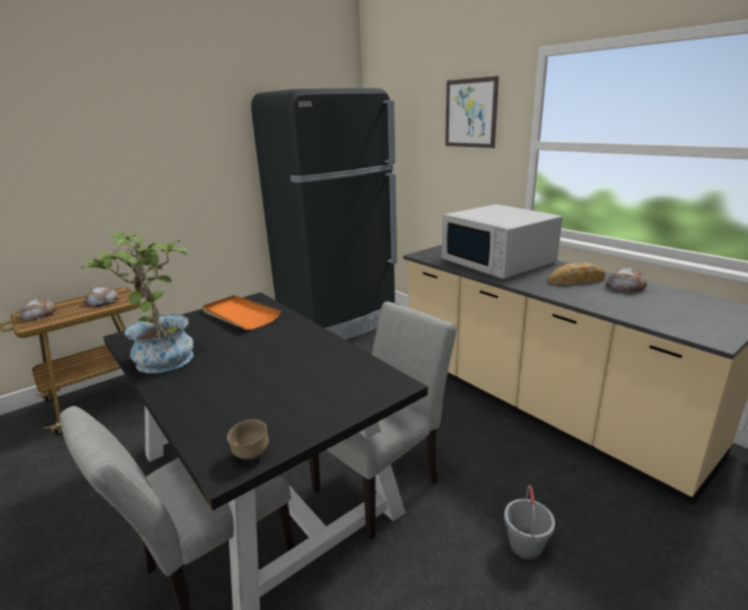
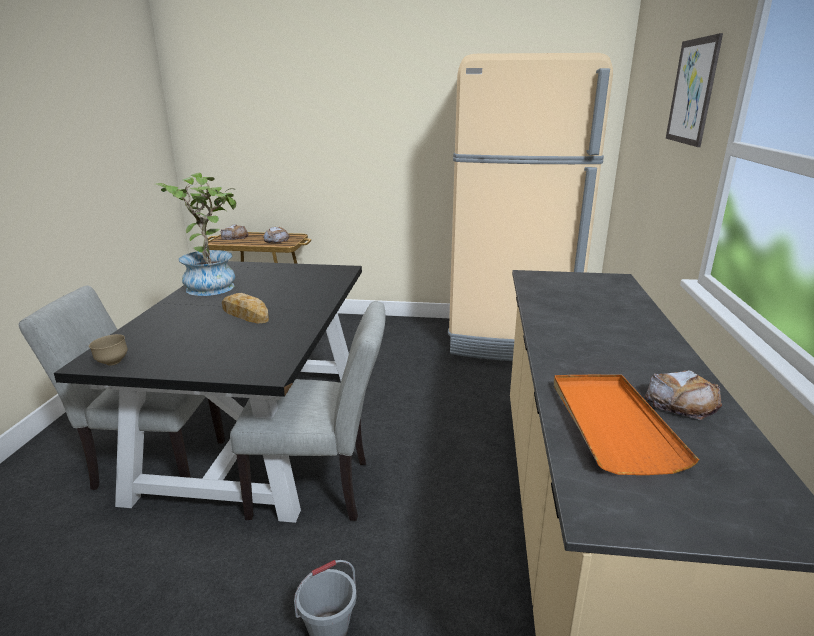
camera: 45 degrees right, 0 degrees up
(240, 315) = (308, 277): orange tray -> orange tray (611, 424)
(339, 322) = (510, 340): black fridge -> beige fridge
(498, 262) = (593, 310): white microwave -> none
(576, 280) = (631, 366): bread -> bread (245, 314)

